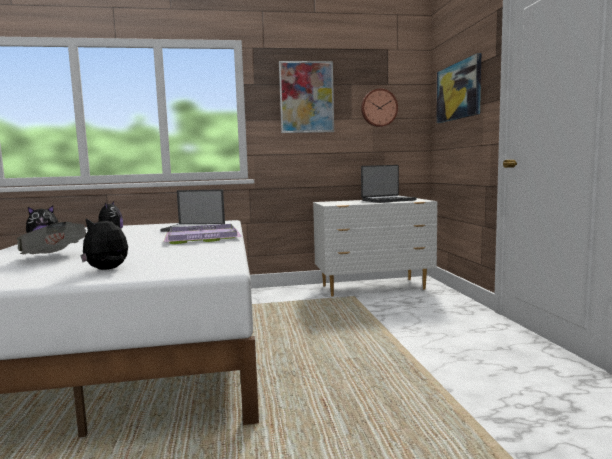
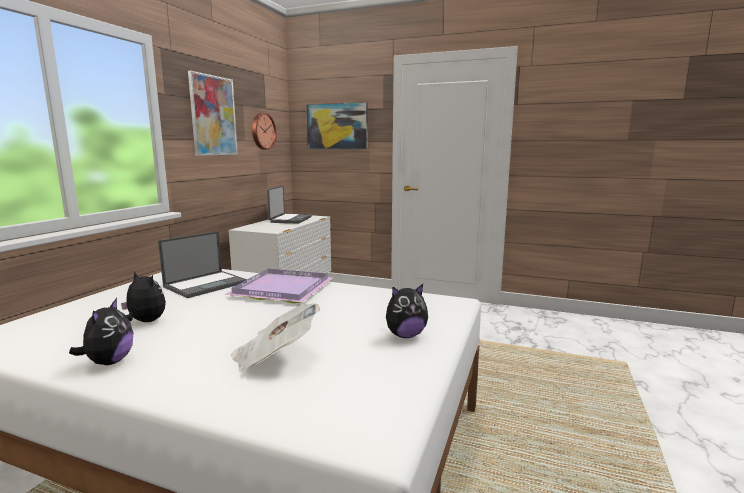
camera: 60 degrees left, 5 degrees up
(108, 270) = (405, 335): plush toy -> plush toy turned 105 degrees counterclockwise

